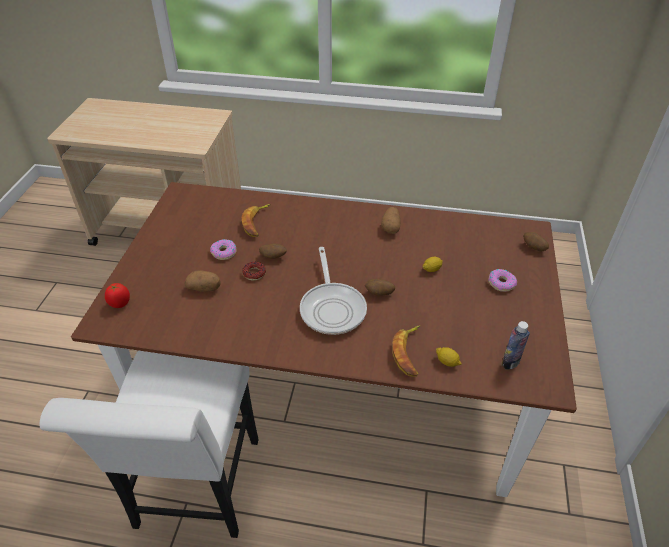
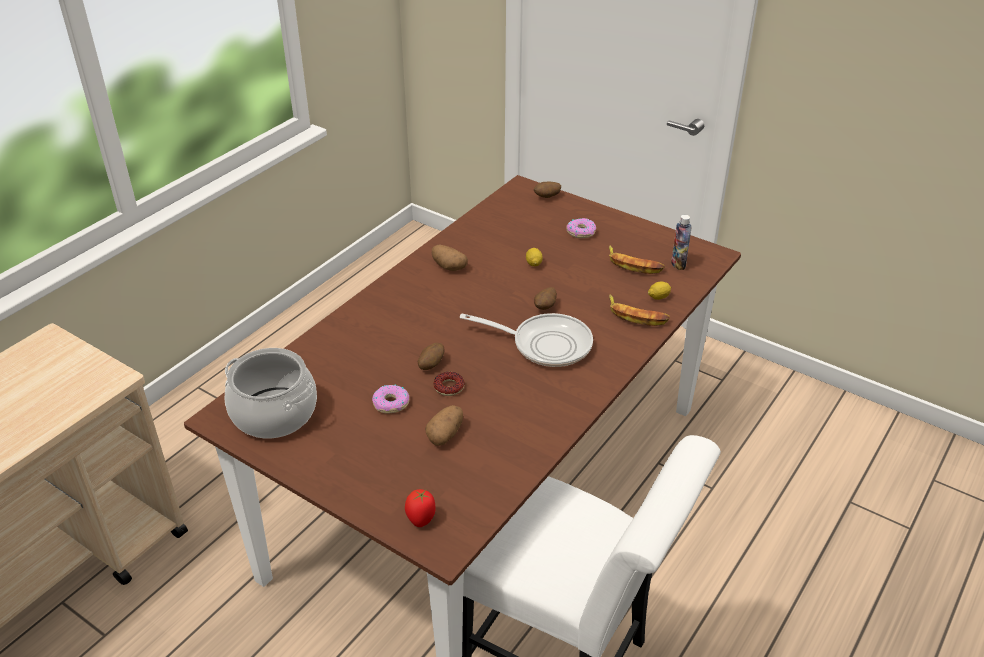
camera: 65 degrees left, 5 degrees down
(192, 209) = (273, 413): none -> cooking pot
(256, 223) = (355, 362): banana -> banana (634, 265)

